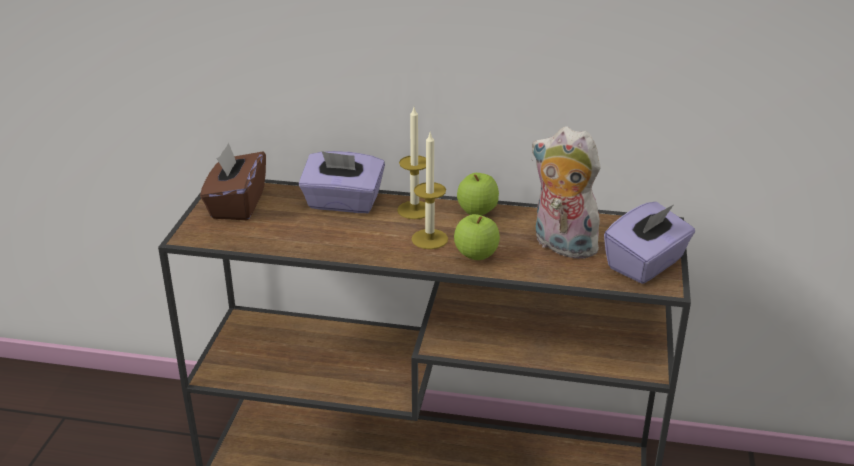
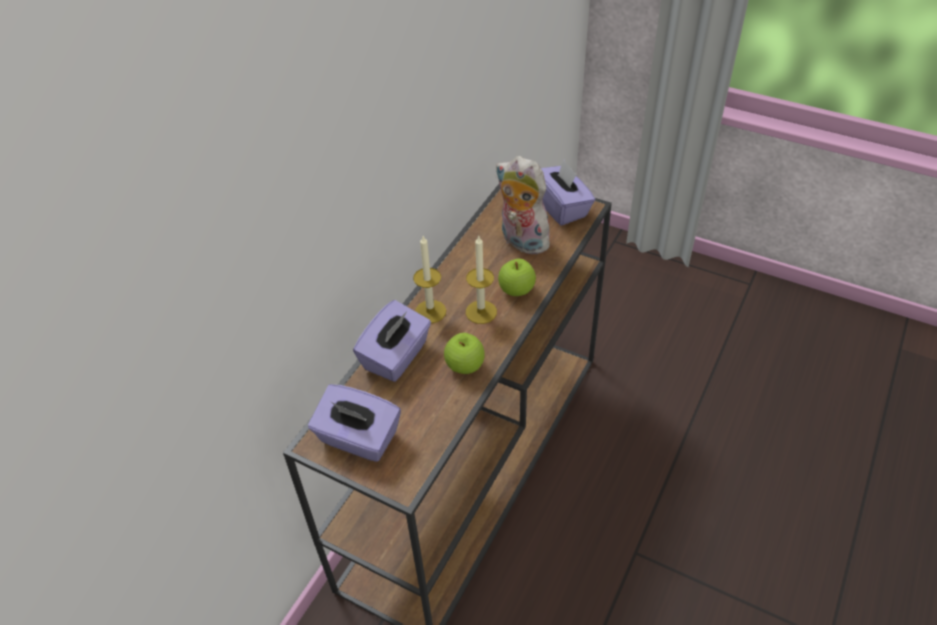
camera: 70 degrees left, 15 degrees up
(237, 204) = (358, 439): brown tissue box -> purple tissue box
(477, 212) = (453, 274): apple -> apple (465, 366)
(561, 246) = (521, 241): plush toy -> plush toy turned 75 degrees clockwise

